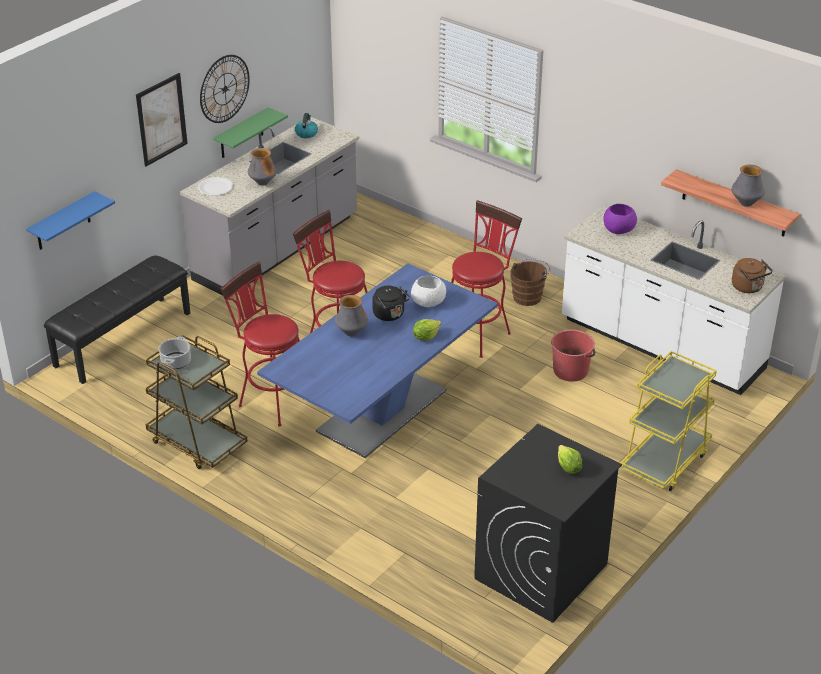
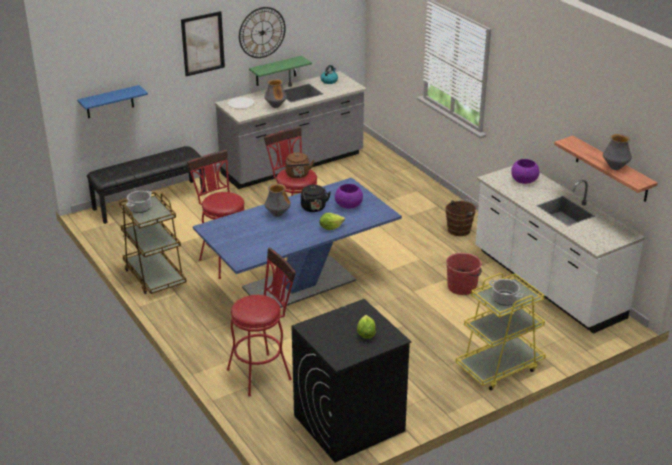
camera: 20 degrees right, 5 degrees down
(428, 302) = (348, 205): white bowl -> purple bowl
(479, 333) = (406, 247): red stool -> red stool (264, 372)
(675, 385) = (504, 299): none -> cooking pot
(748, 288) = (606, 239): brown kettle -> brown kettle (298, 175)

